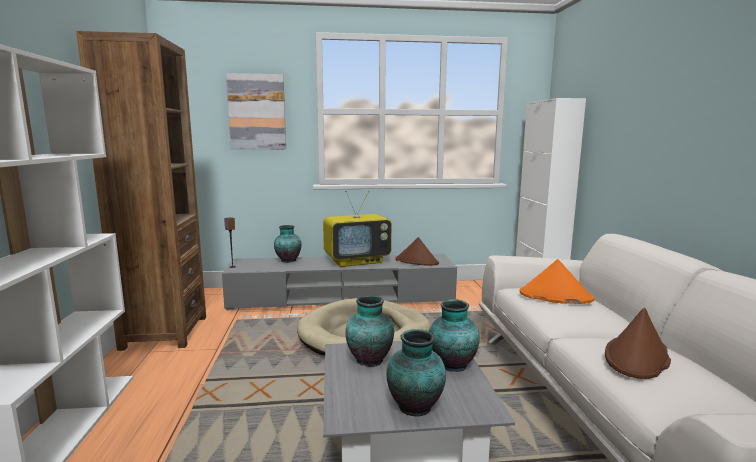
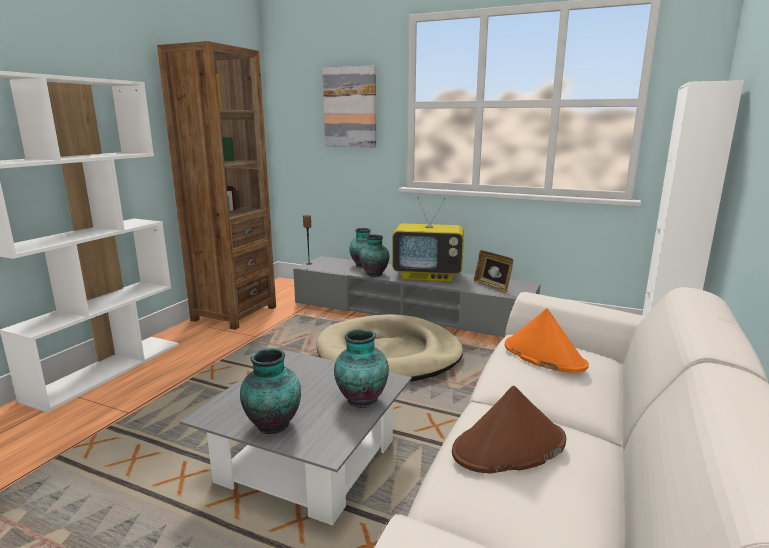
camera: 30 degrees right, 5 degrees up
(369, 359) = (298, 373): vase -> vase (375, 274)
(417, 261) = (492, 287): brown hat -> picture frame

